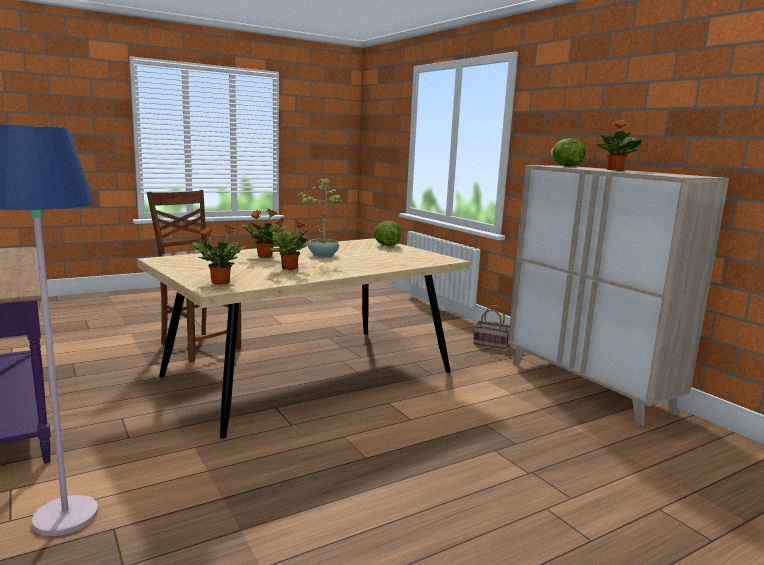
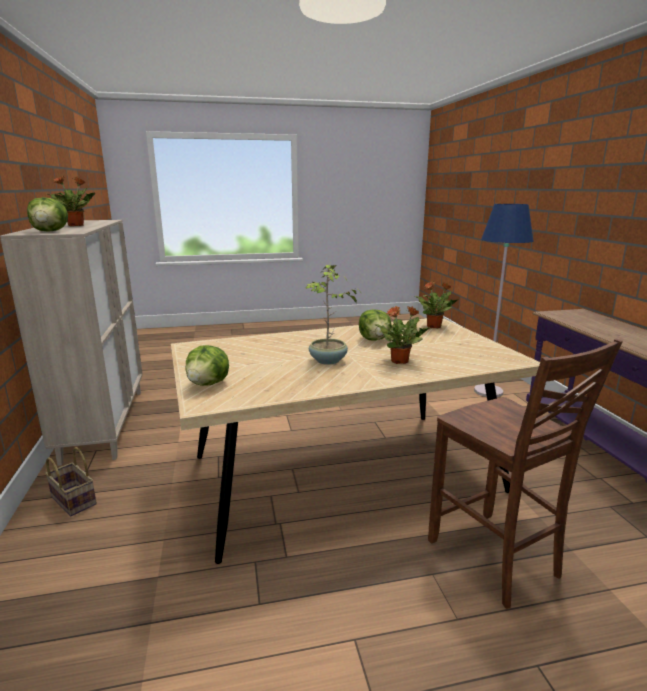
camera: 160 degrees left, 5 degrees up
(290, 268) = (375, 339): potted plant -> lettuce

